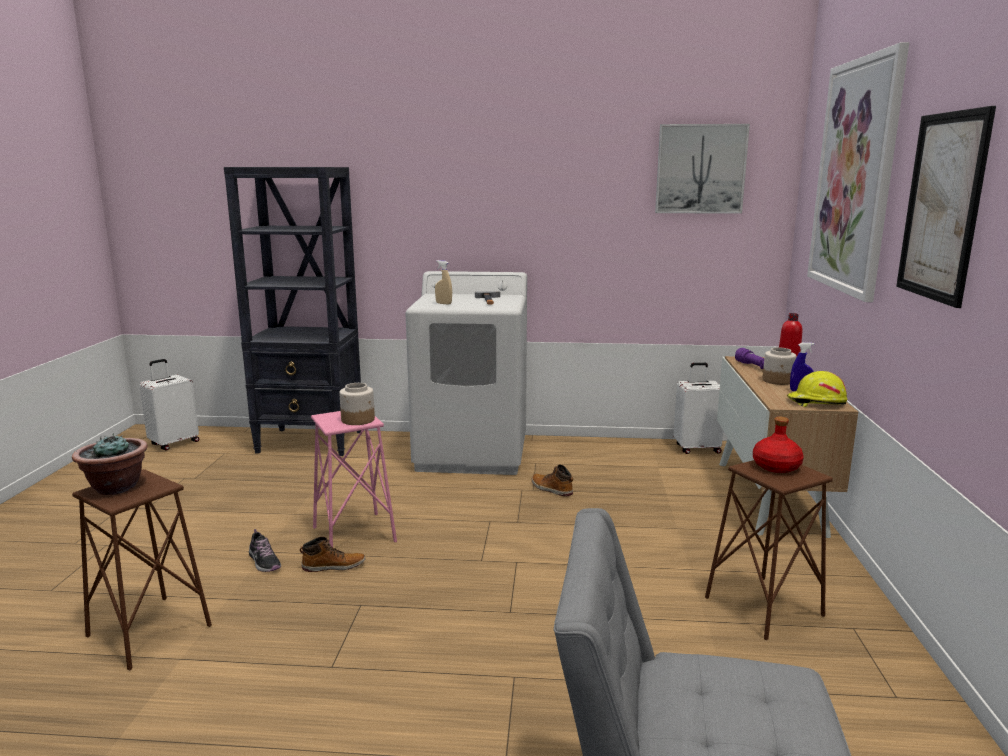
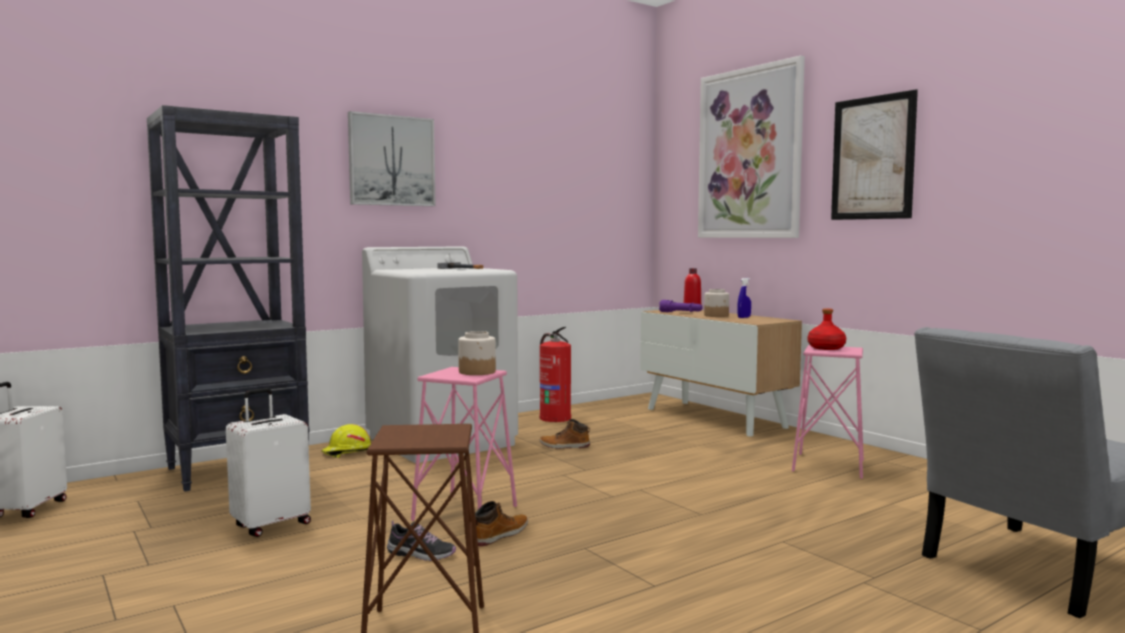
camera: 40 degrees left, 10 degrees down
(115, 487) = (406, 437): potted plant -> none
(443, 303) = (432, 271): beige spray bottle -> none
(607, 452) = (554, 418): none -> fire extinguisher
(696, 448) = (613, 404): white suitcase -> white suitcase (271, 525)
(700, 169) = (592, 154): picture -> picture (391, 161)
(763, 607) = (828, 466): brown stool -> pink stool
(816, 402) = (770, 320): yellow hard hat -> yellow hard hat (346, 452)

